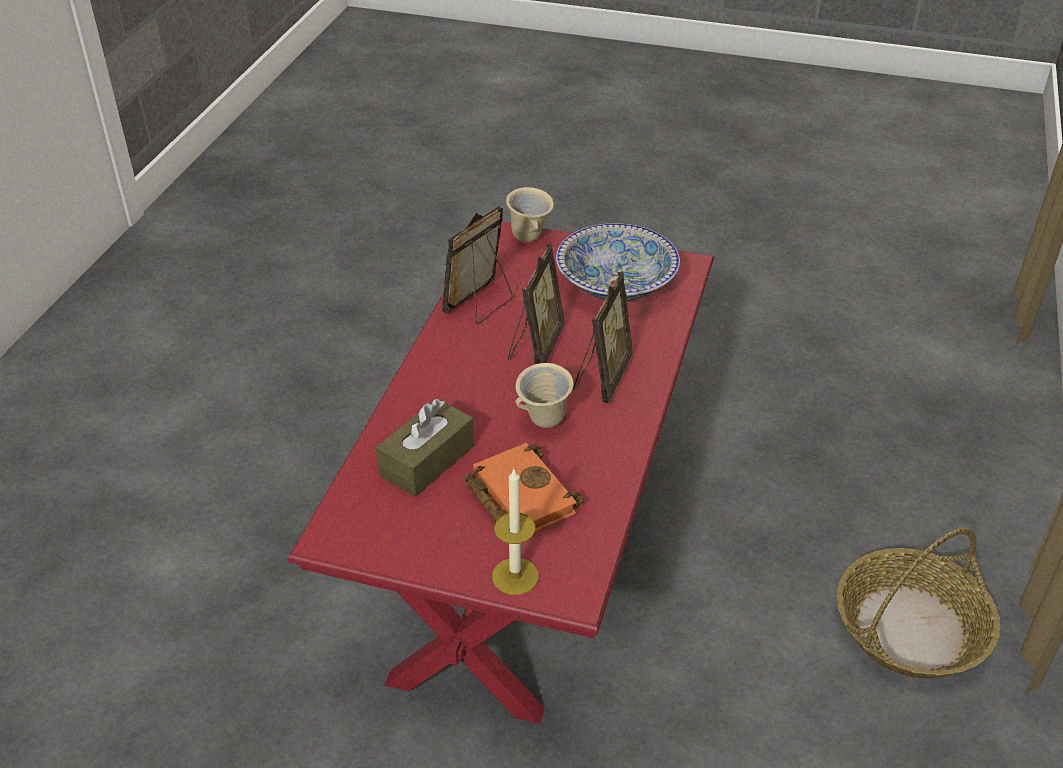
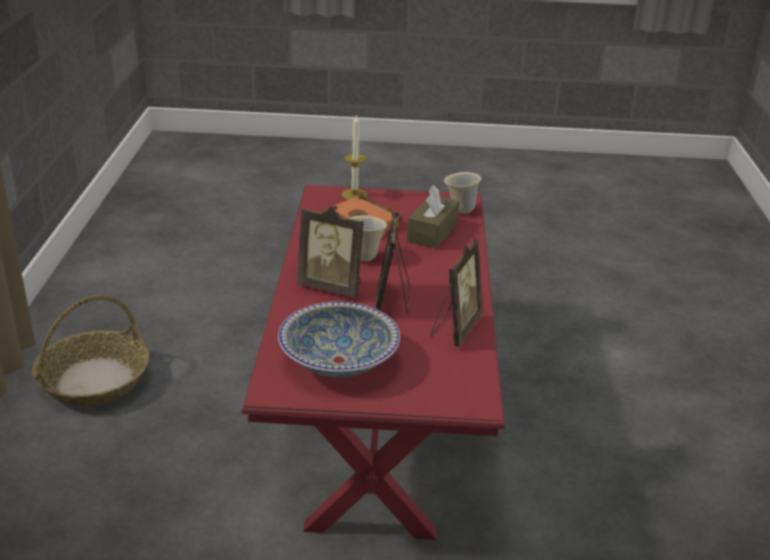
camera: 165 degrees right, 10 degrees down
(530, 239) = (443, 399): beige mug -> beige mug (460, 210)
(601, 377) = (332, 286): picture frame -> picture frame turned 75 degrees counterclockwise

